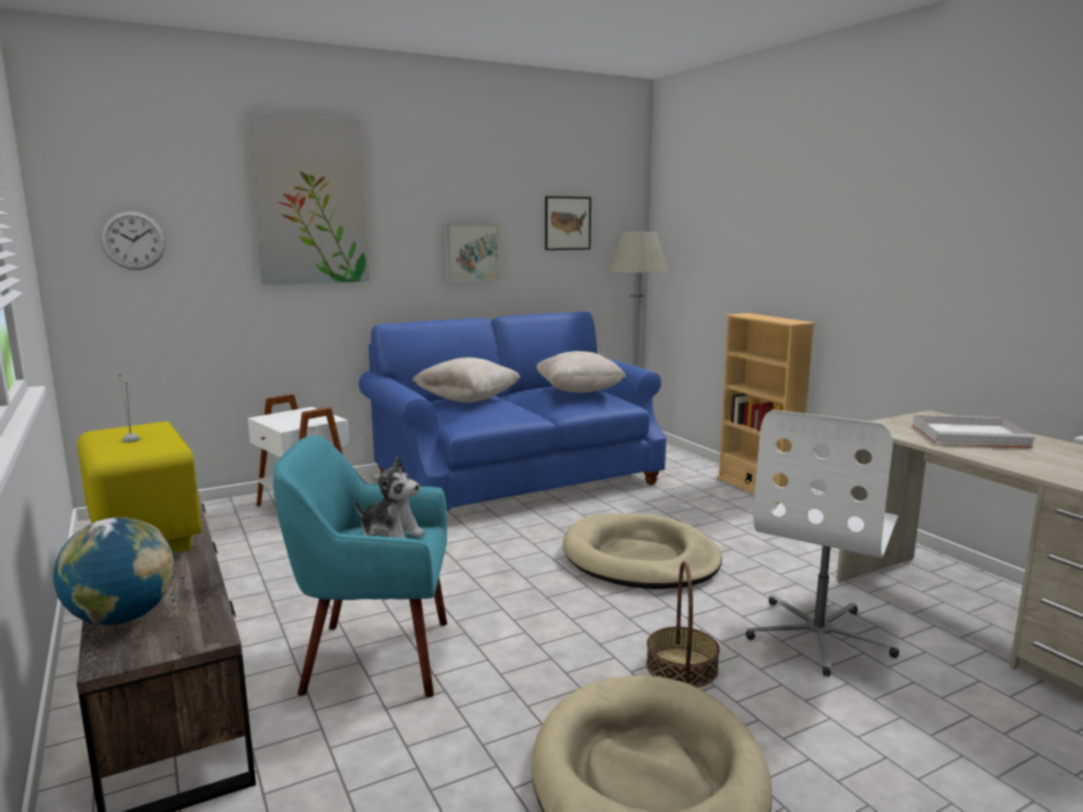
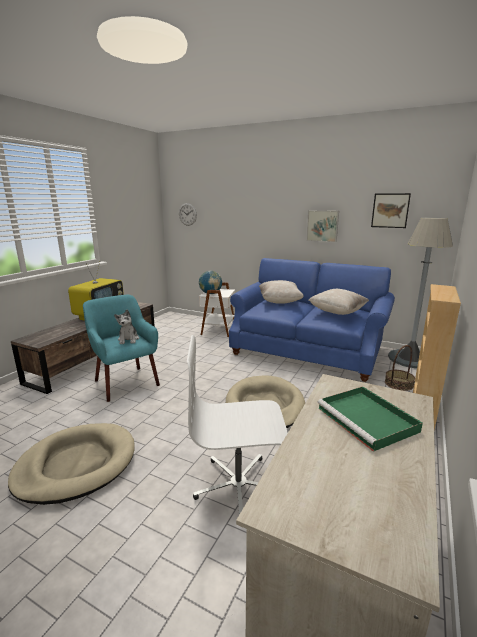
camera: 55 degrees right, 5 degrees up
(122, 618) = (47, 332): globe -> globe (210, 293)
(310, 201) = (247, 198): picture -> none
(682, 667) = (168, 449): basket -> basket (399, 384)
(971, 436) = (368, 420): white tray -> green tray

